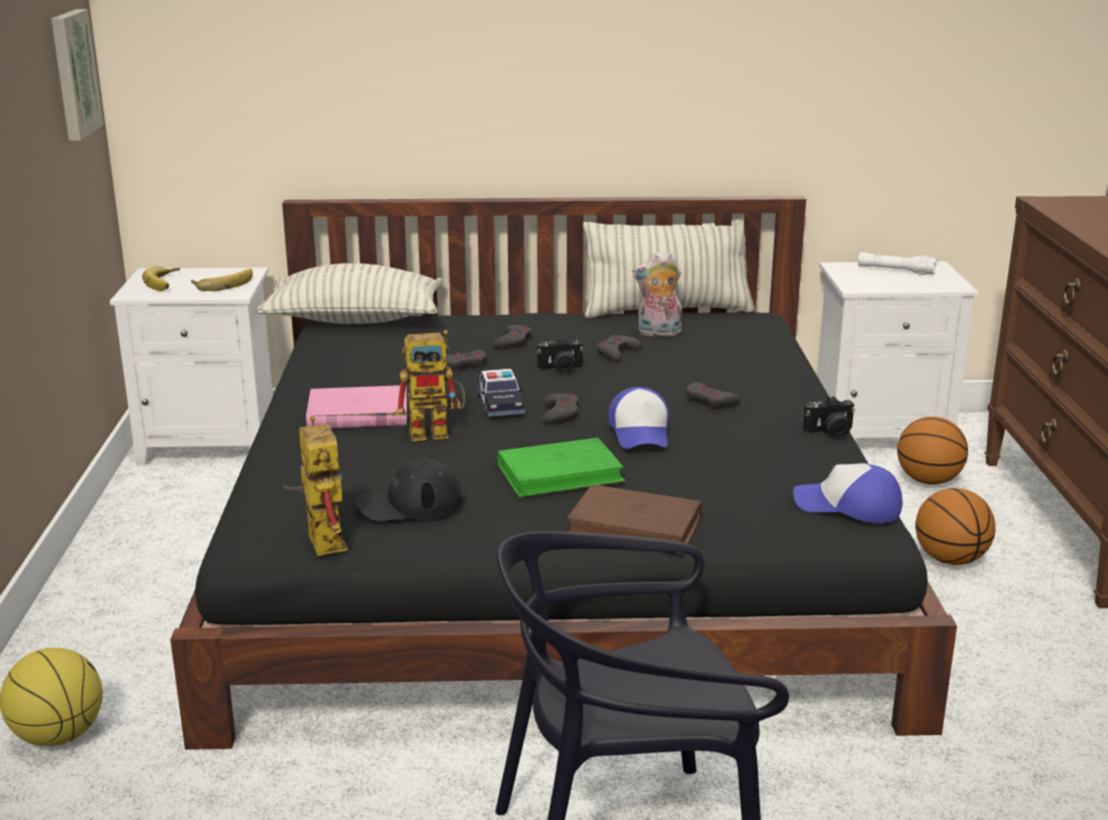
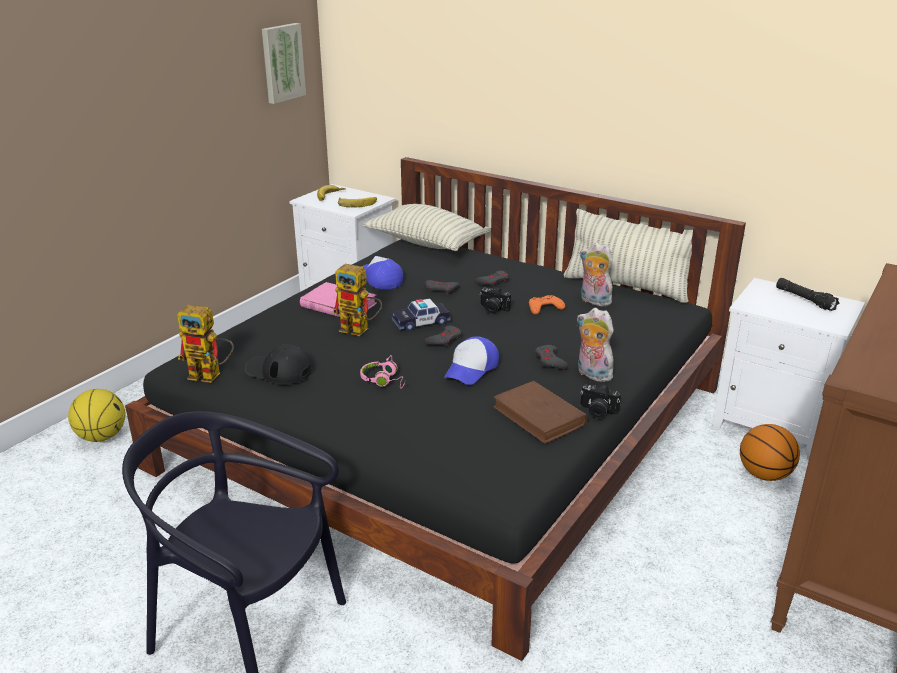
camera: 35 degrees right, 5 degrees up
(320, 539) = (211, 375): toy robot -> toy robot turned 90 degrees clockwise
(500, 404) = (421, 322): toy car -> toy car turned 45 degrees clockwise
(560, 474) = (384, 380): green book -> pink headphones
(617, 353) = (544, 308): grey game controller -> orange game controller
(635, 526) = (373, 431): brown book -> brown book (539, 416)
(770, 401) = (592, 374): none -> plush toy
(848, 507) = (521, 470): cap -> cap (380, 279)
(895, 271) = (804, 300): white flashlight -> black flashlight
(950, 560) = (699, 541): basketball -> none

